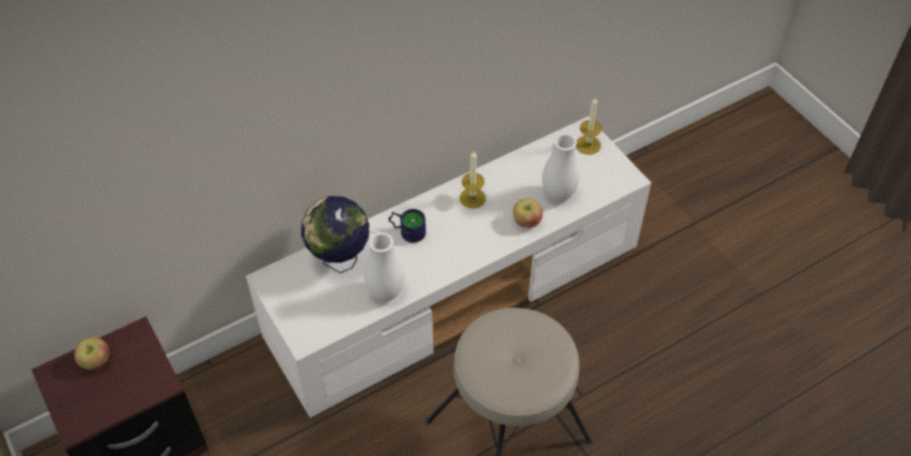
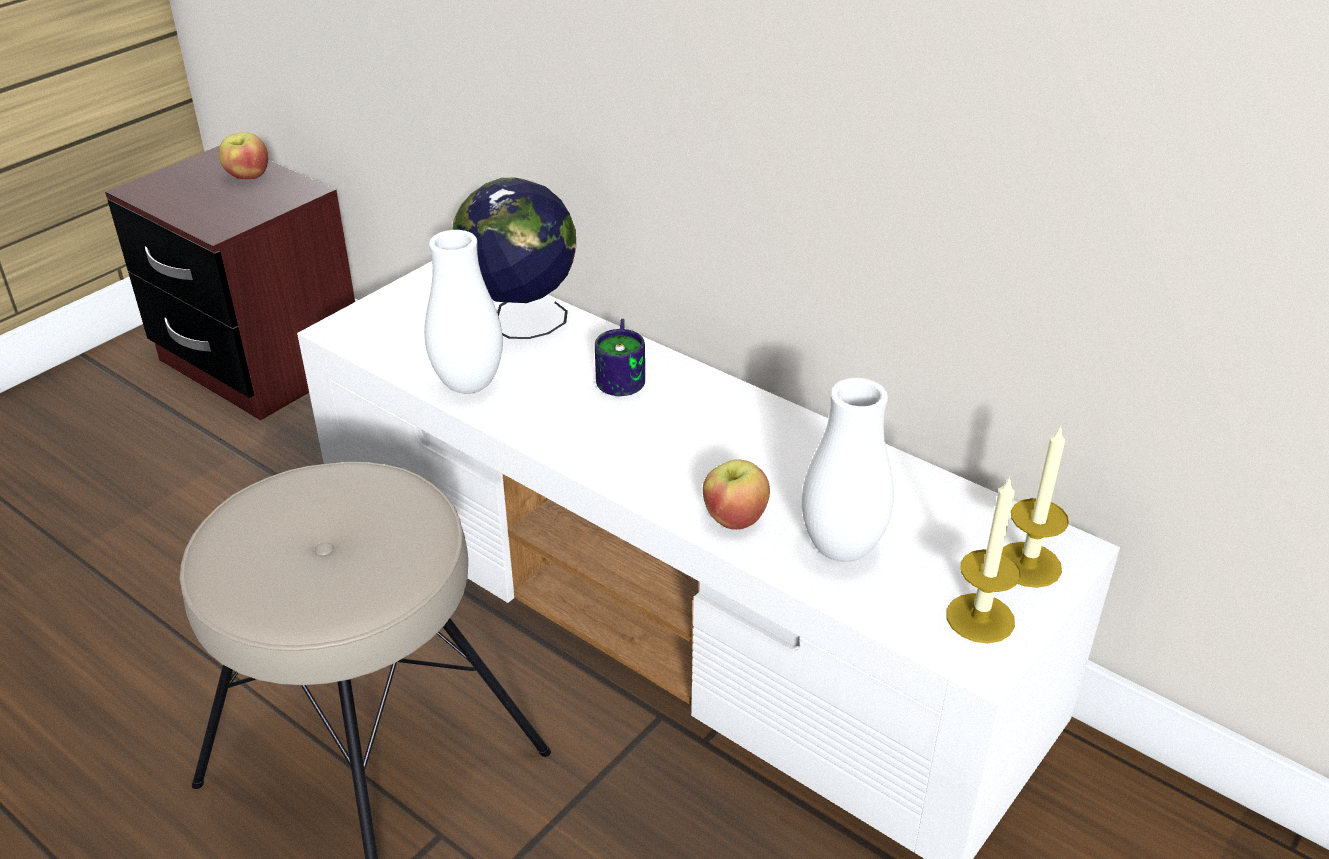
camera: 70 degrees right, 15 degrees down
(472, 198) = (751, 432): candle -> candle (980, 618)

